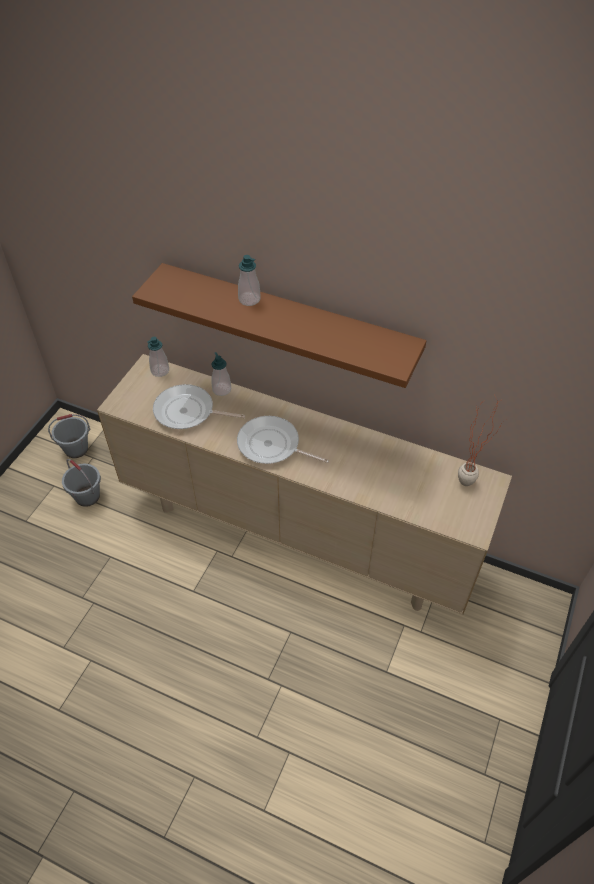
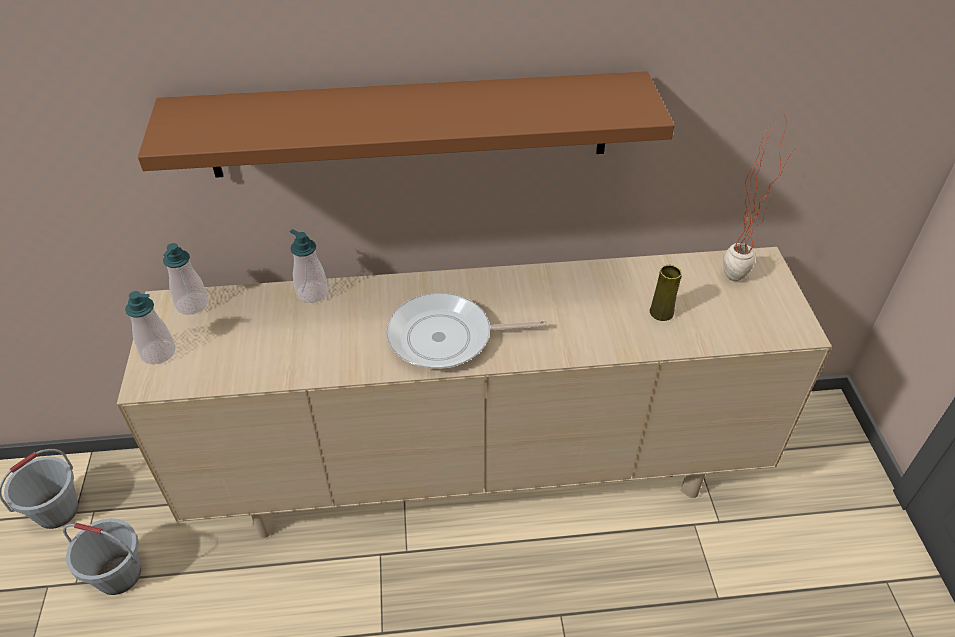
camera: 30 degrees left, 5 degrees down
(188, 412) = (280, 344): frying pan -> none
(249, 299) = (348, 101): soap dispenser -> soap dispenser (158, 352)
(402, 484) = (661, 312): none -> yellow vase

